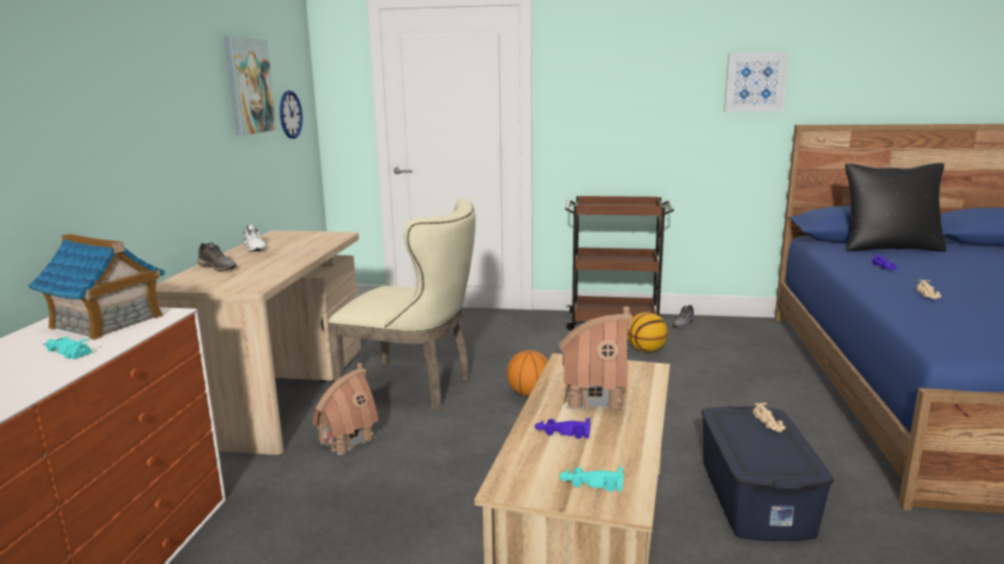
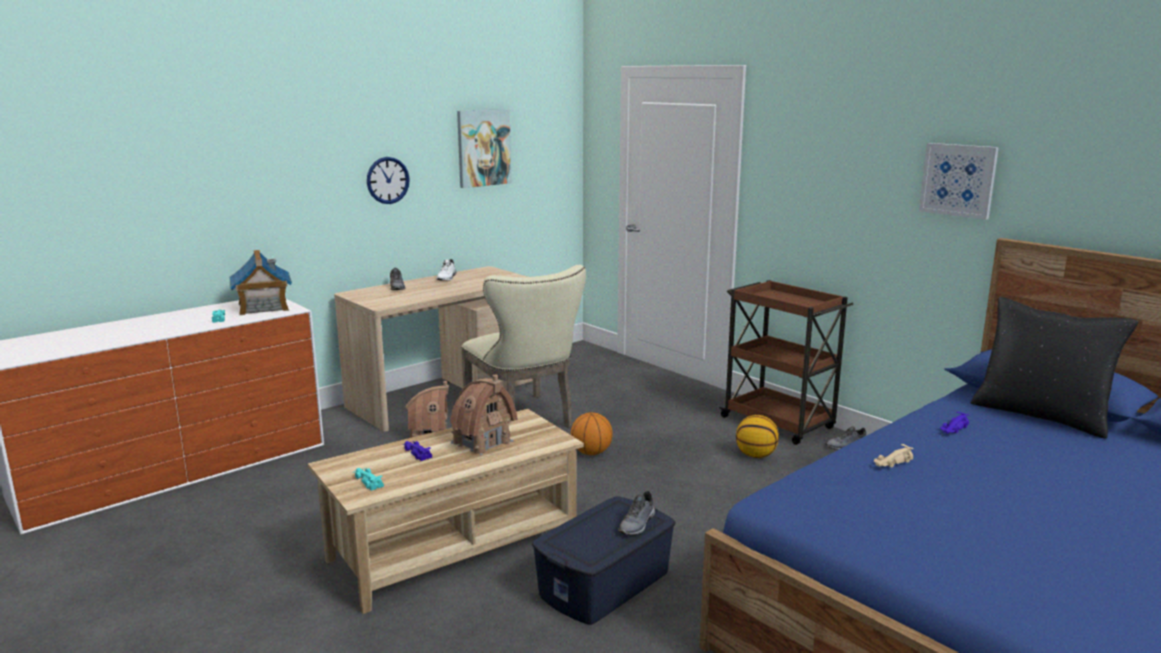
camera: 40 degrees right, 0 degrees up
(290, 114) = (539, 169): wall clock -> wall clock (388, 180)
(769, 424) = (638, 524): beige toy car -> grey shoe

